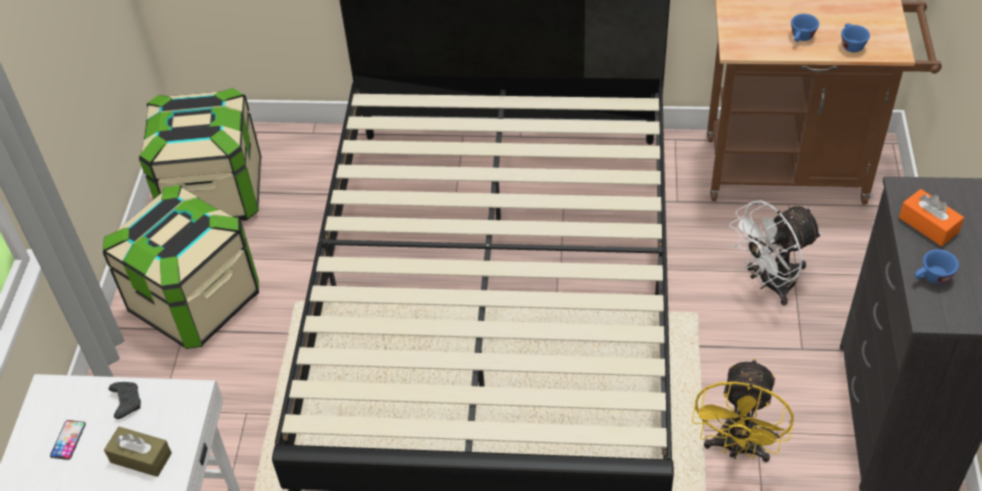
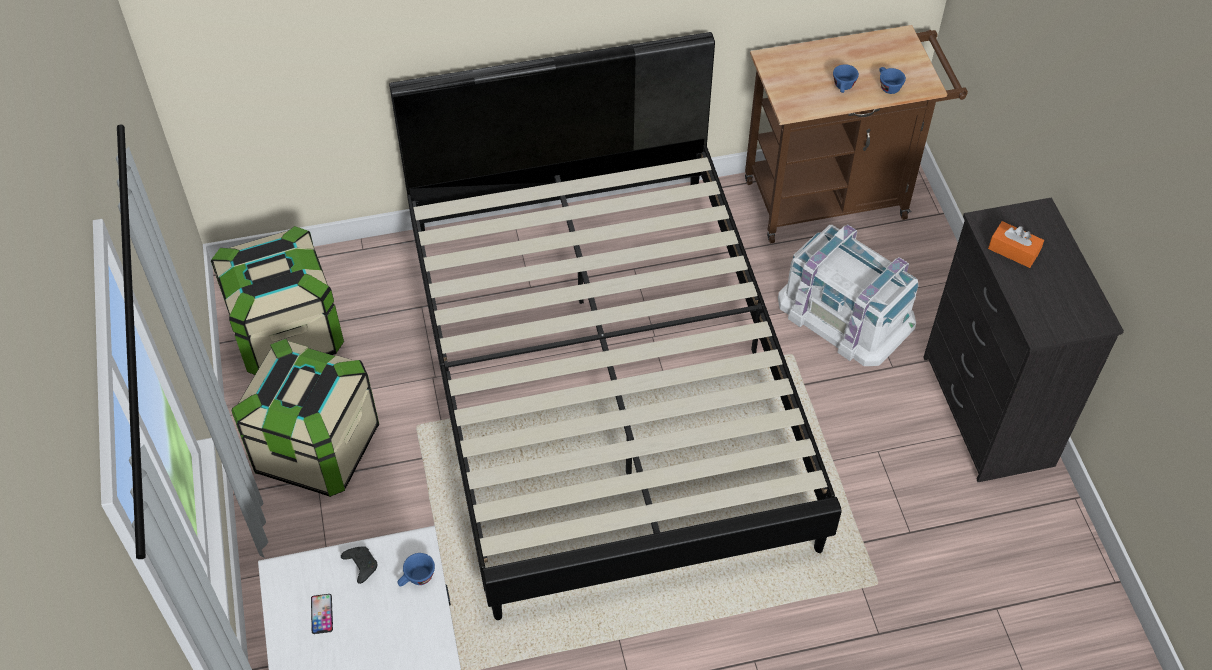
camera: 20 degrees left, 5 degrees up
(141, 457) = (398, 613): brown tissue box -> none
(736, 448) = (866, 470): yellow fan -> none
(770, 284) = (846, 312): white fan -> white storage box
(932, 278) = (1031, 298): blue cup -> blue cup (417, 579)

